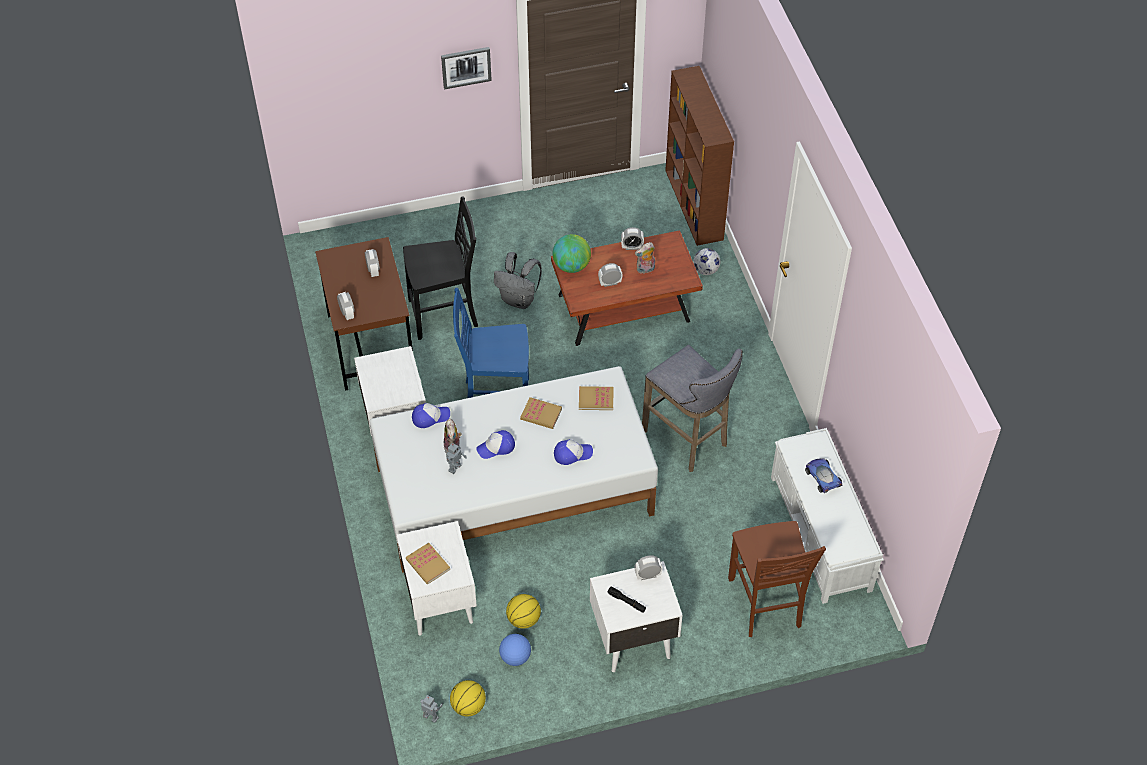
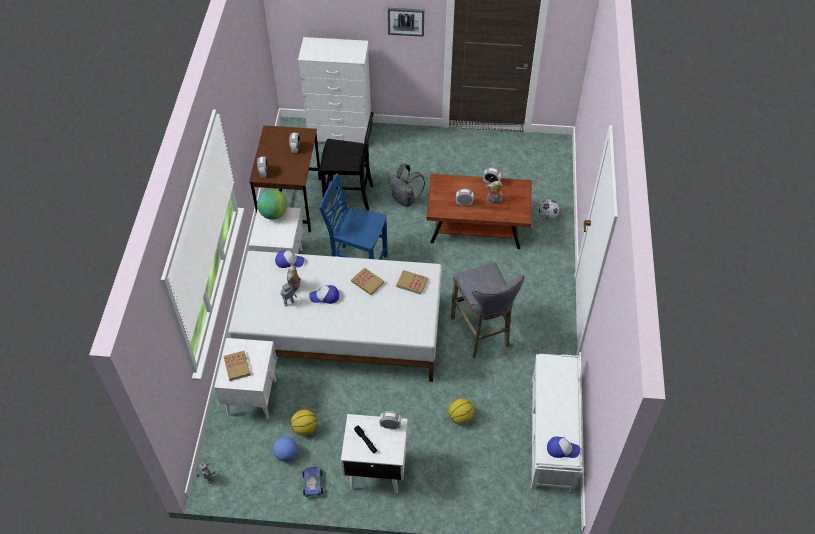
camera: 20 degrees right, 0 degrees up
(394, 236) = (340, 135): none -> white dresser
(468, 706) = (237, 479): basketball -> basketball (460, 417)
(571, 266) = (442, 184): globe -> globe (274, 214)
(572, 454) = (376, 317): cap -> cap (562, 449)
(694, 205) = (559, 168): brown bookcase -> none
(765, 604) = (487, 475): brown chair -> none
(822, 477) = (560, 392): toy car -> toy car (313, 483)

